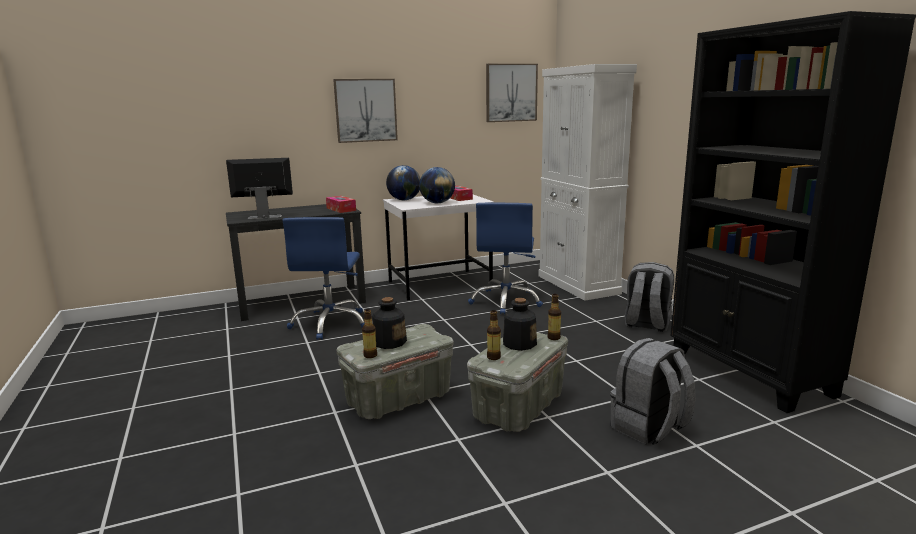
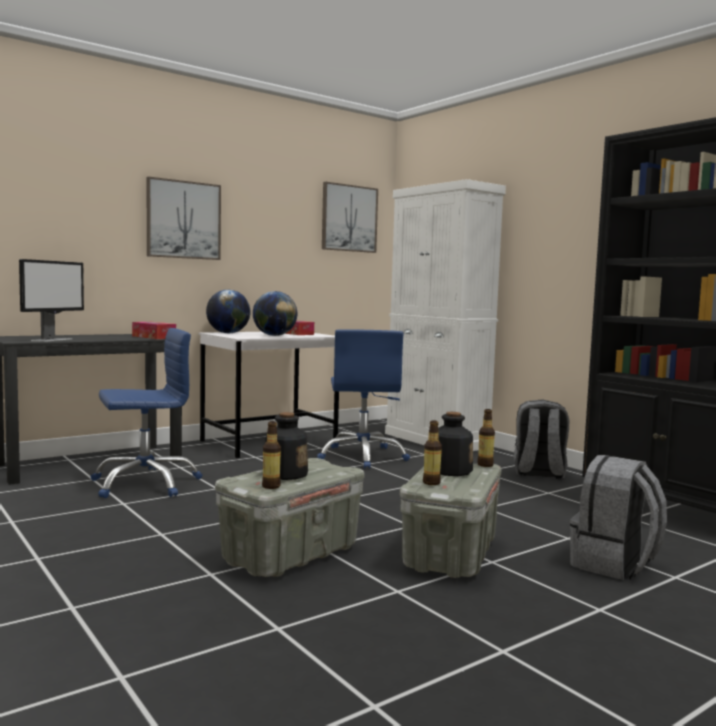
camera: 15 degrees left, 10 degrees down
(264, 217) = (52, 339): monitor -> monitor turned 135 degrees clockwise
(330, 323) = (145, 483): blue office chair -> blue office chair turned 105 degrees counterclockwise

